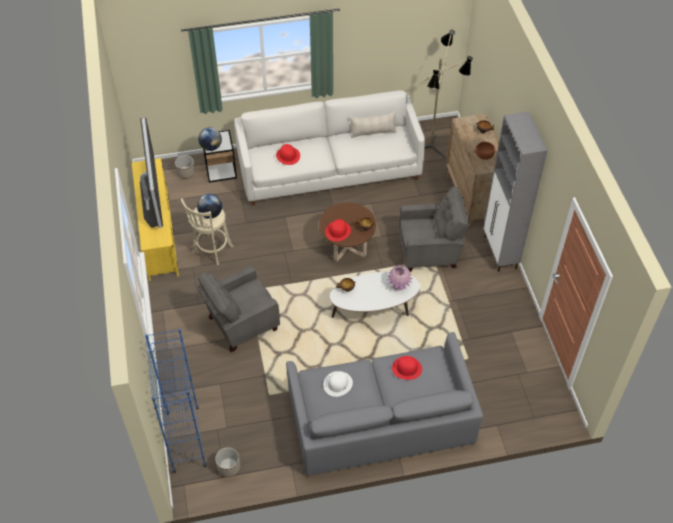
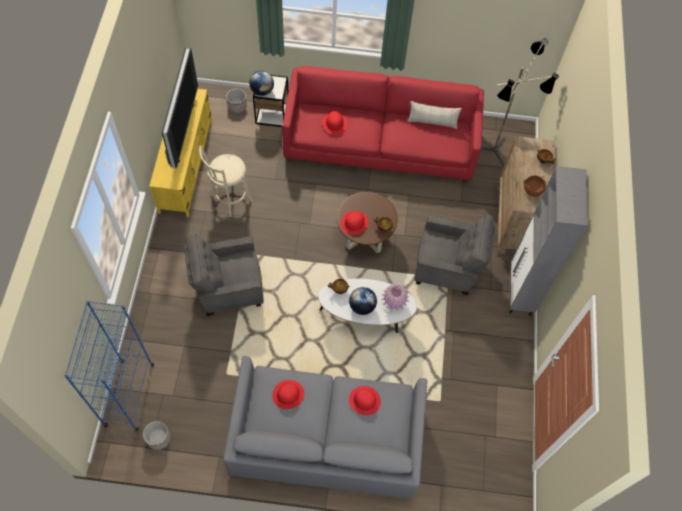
camera: 15 degrees right, 10 degrees up
(210, 214) = (230, 168): globe -> globe (362, 306)
(329, 169) = (380, 144): white sofa -> red sofa
(338, 383) = (288, 394): white hat -> red hat

